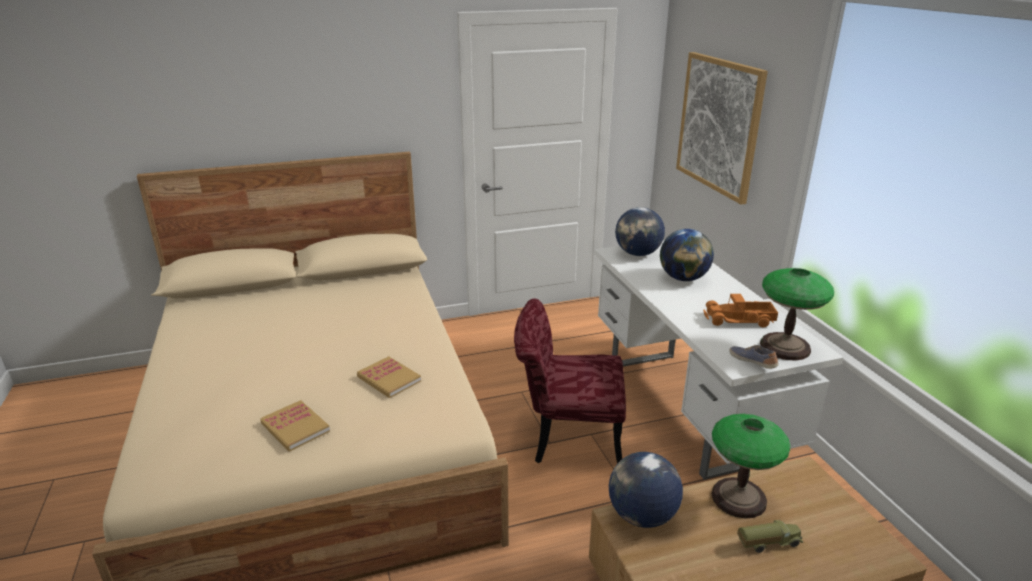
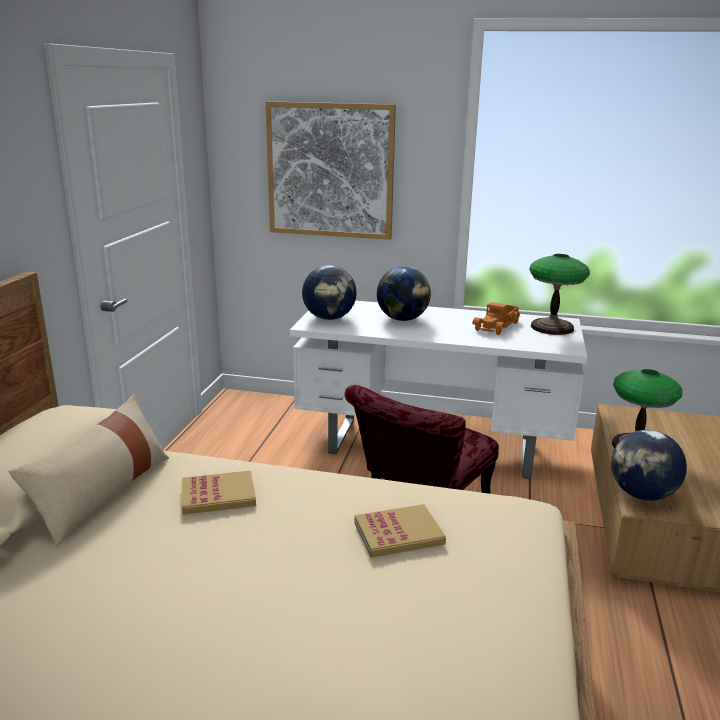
camera: 60 degrees left, 5 degrees down
(295, 427) = (466, 644): book -> book (218, 495)
(361, 285) = (103, 494): none -> beige pillow
(752, 362) = (566, 342): shoe -> none
(767, 543) = (691, 456): toy truck -> none

